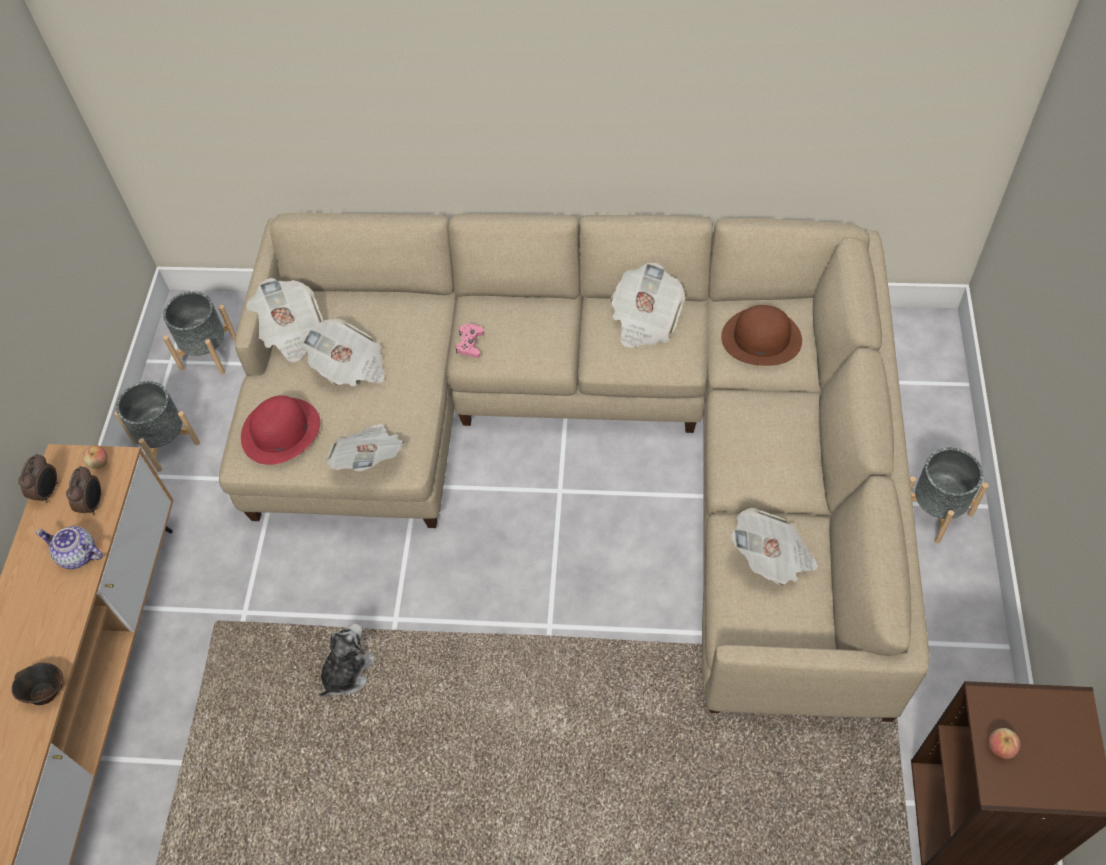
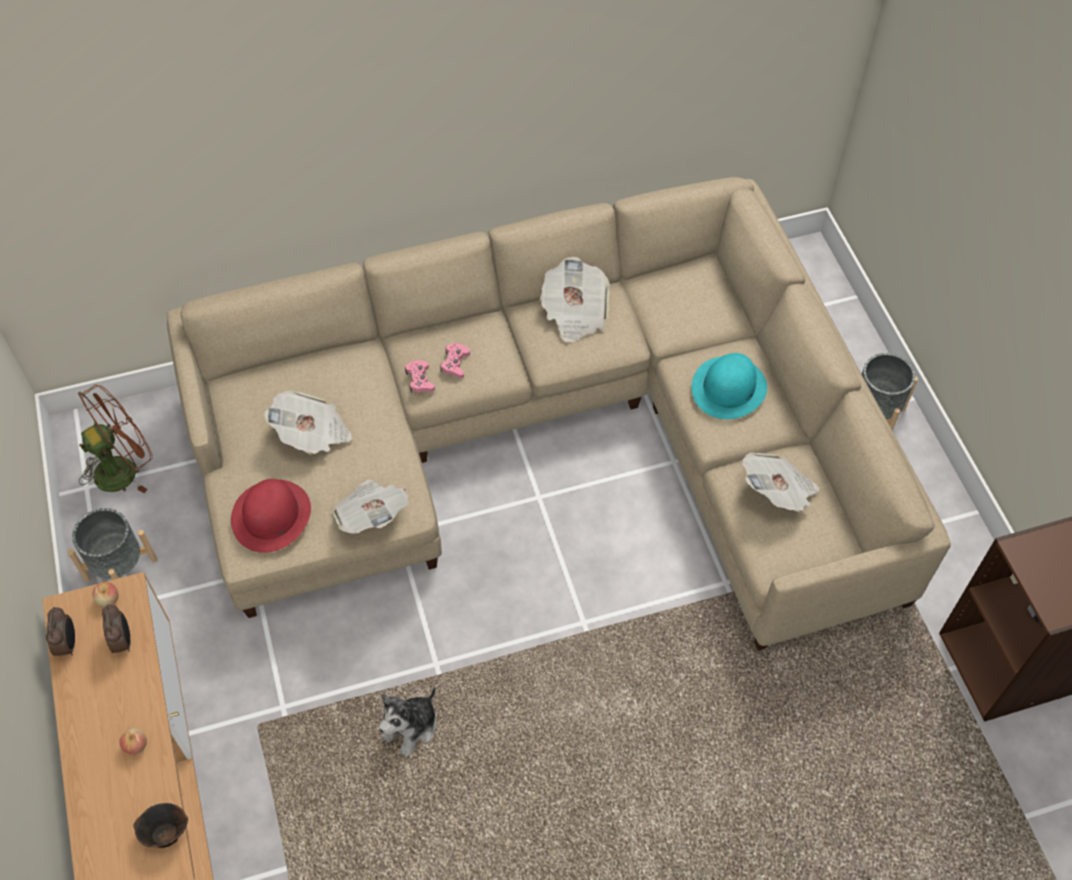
camera: 25 degrees left, 0 degrees up
(78, 555) = (132, 694): teapot -> none
(208, 353) = (123, 468): grey planter -> brown fan
(291, 332) = (235, 418): newspaper -> none
(347, 671) = (411, 727): plush toy -> plush toy turned 150 degrees counterclockwise
(510, 337) = (455, 363): none -> pink game controller
(761, 338) = (686, 301): brown hat -> none
(767, 436) = (729, 387): none -> turquoise hat
(1000, 747) = (1044, 581): apple -> apple (136, 745)

